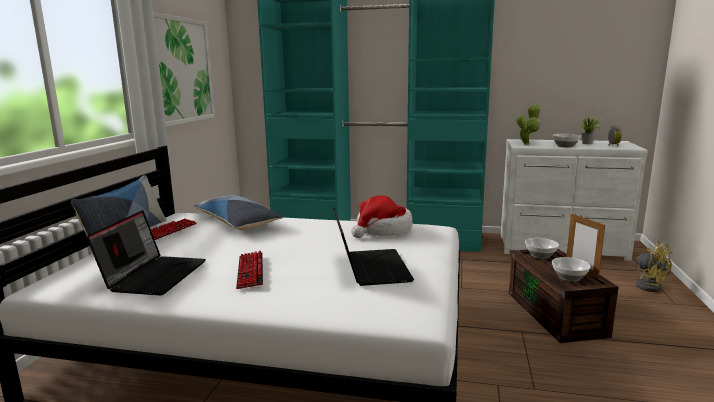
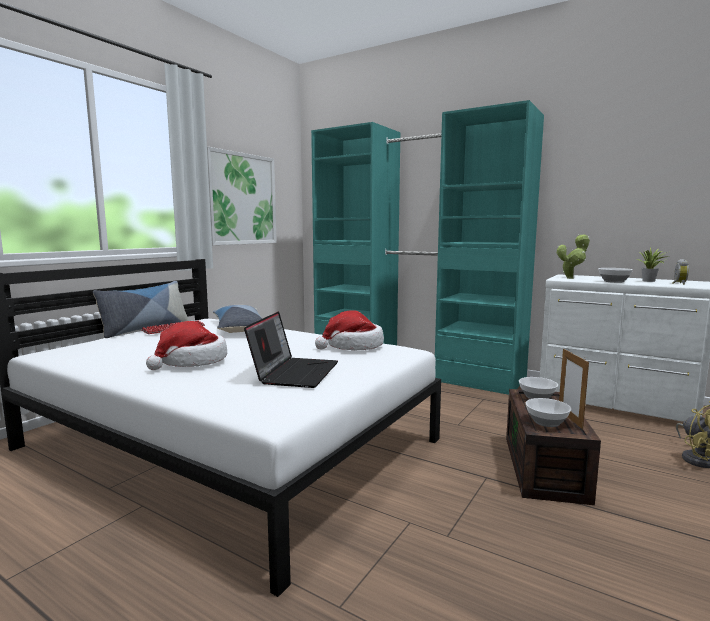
camera: 20 degrees right, 5 degrees down
(154, 275) = (121, 355): laptop -> none
(250, 271) = (192, 361): keyboard -> hat

